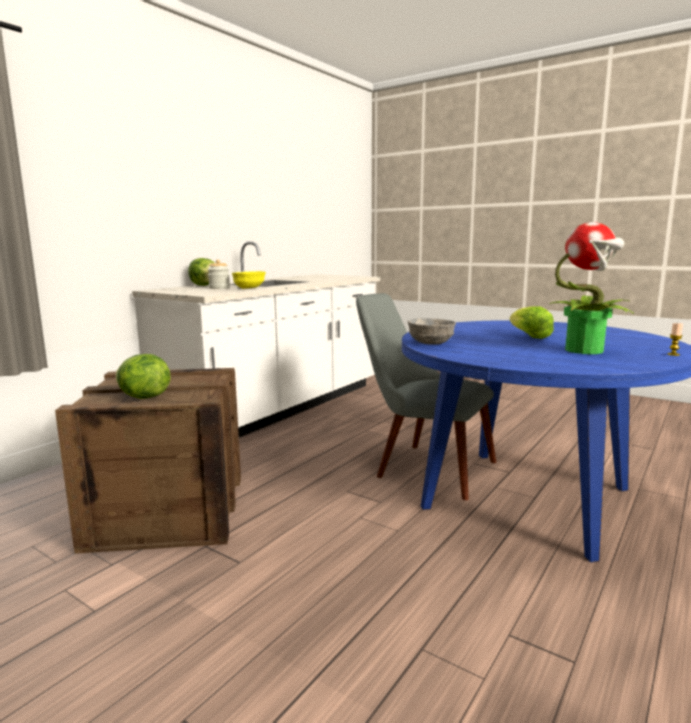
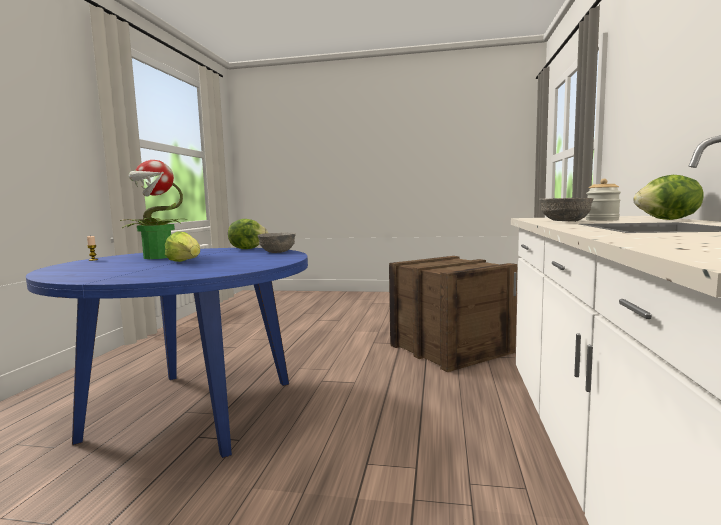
camera: 155 degrees right, 5 degrees down
(143, 397) = (440, 262): lettuce -> lettuce (248, 249)
(249, 288) = (564, 221): yellow bowl -> grey bowl
(421, 466) = (301, 420): grey chair -> none

